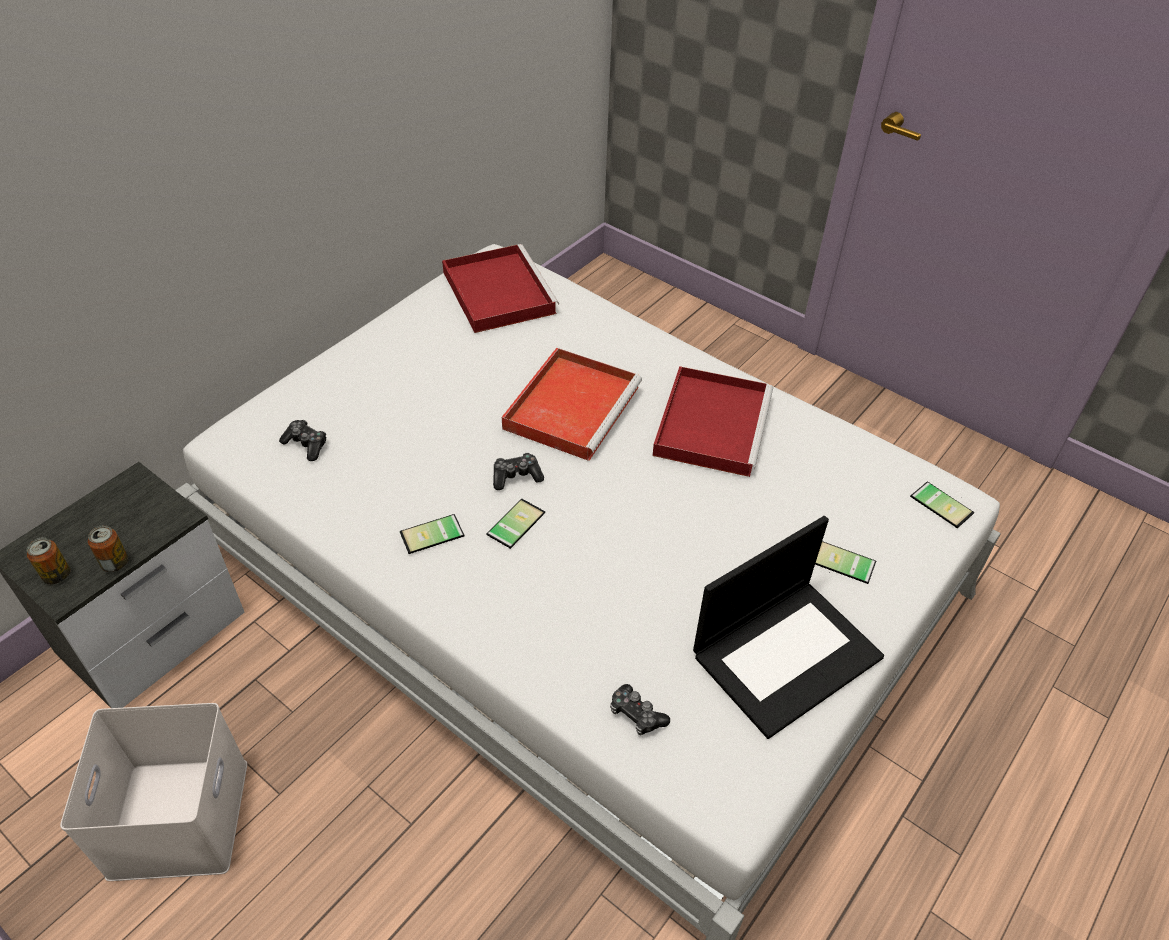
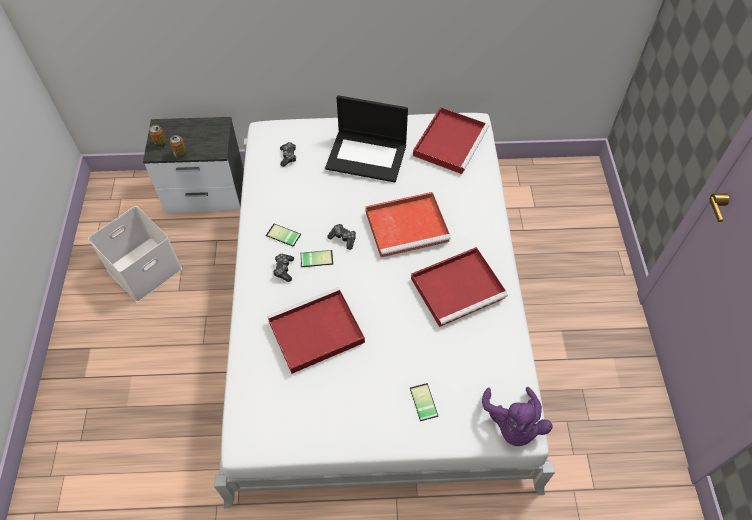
camera: 50 degrees right, 10 degrees up
(633, 603) = (314, 333): none -> red tray
(636, 715) = (260, 375): game controller -> game controller (284, 269)
(787, 654) = (344, 412): laptop -> laptop (367, 156)
(943, 503) = (512, 424): phone -> purple plush toy

